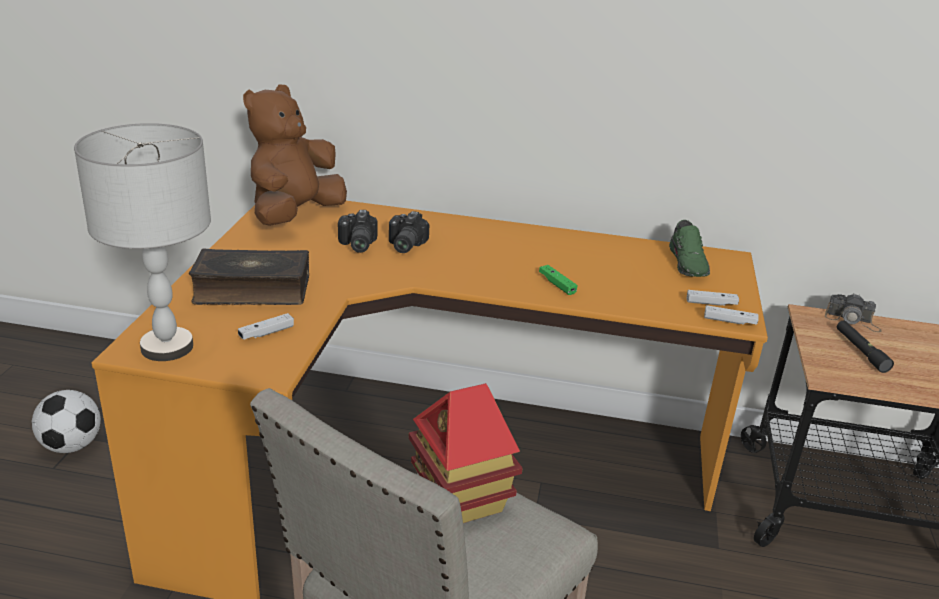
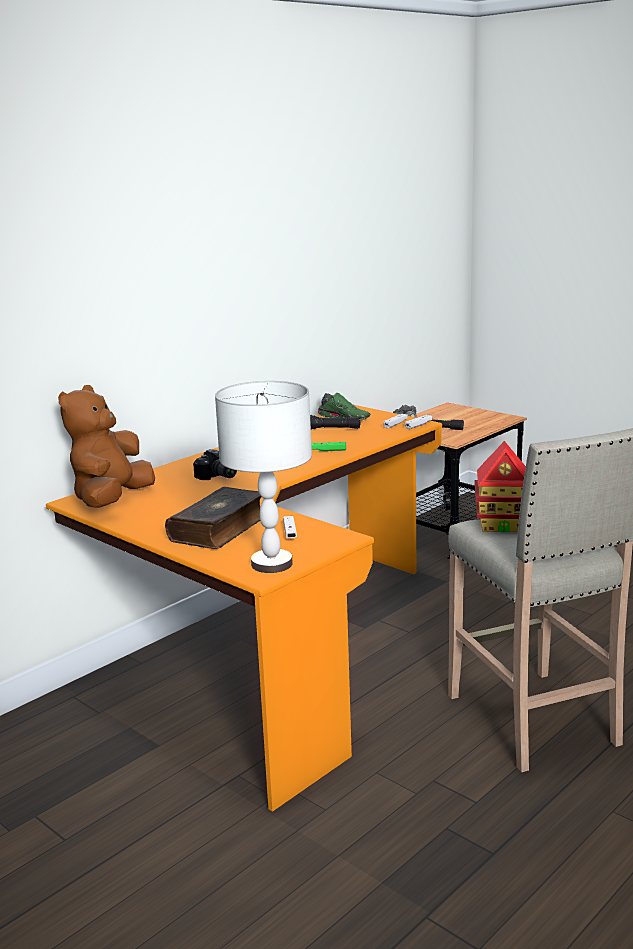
camera: 55 degrees left, 10 degrees down
(72, 445) = (42, 823): football -> none
(294, 215) = (111, 501): brown plush toy -> brown plush toy turned 45 degrees clockwise
(356, 245) = (194, 490): camera -> none
(634, 265) = (329, 429): none -> black flashlight

